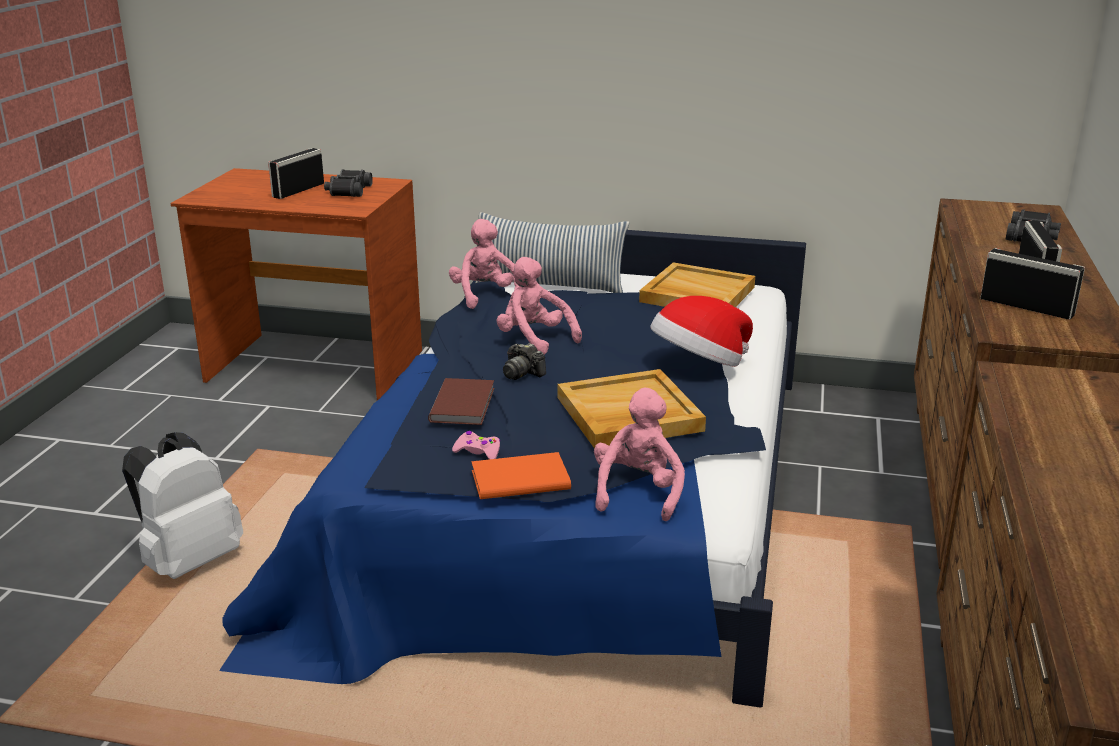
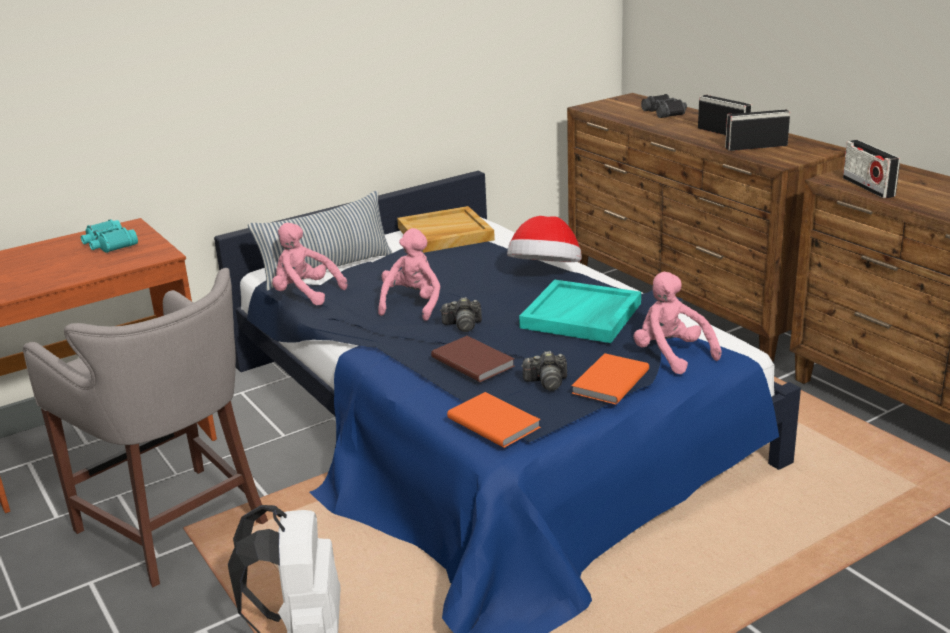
camera: 45 degrees left, 0 degrees up
(256, 447) = (177, 527): none -> grey stool
(298, 190) = (57, 261): radio -> radio (868, 187)
(348, 191) = (109, 244): black binoculars -> turquoise binoculars
(377, 458) = (494, 421): none -> orange book
(478, 451) = (546, 382): pink game controller -> camera
(534, 340) = (412, 304): pink plush toy -> pink plush toy turned 105 degrees clockwise
(628, 414) = (581, 316): beige tray -> turquoise tray

